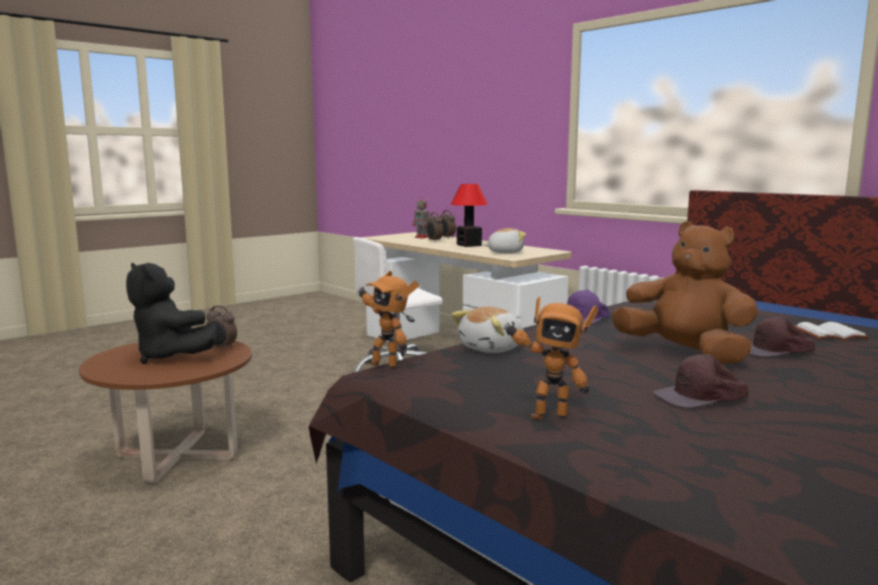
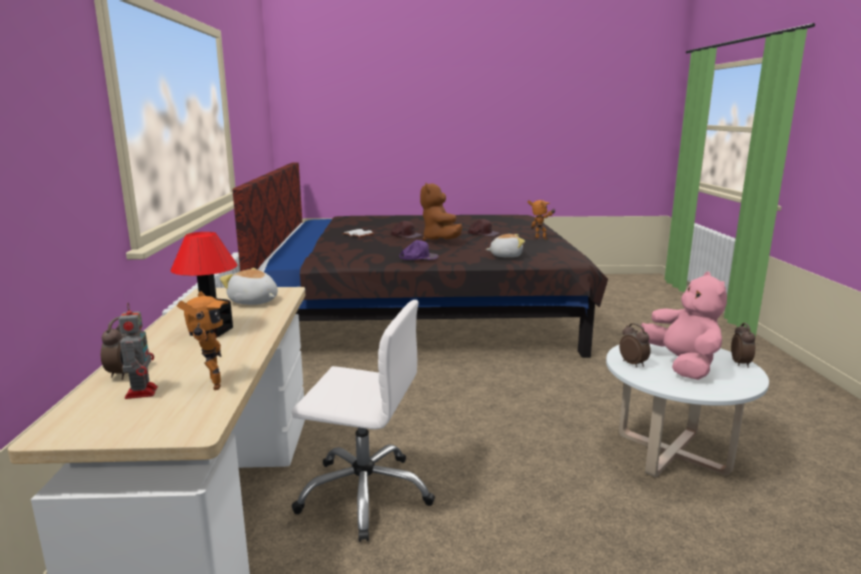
camera: 140 degrees left, 5 degrees up
(170, 357) = (682, 365): black plush toy -> pink plush toy
(177, 456) = (672, 453): brown coffee table -> white coffee table
(385, 364) = (565, 260): toy robot -> toy robot (210, 385)
(434, 241) = (190, 364): alarm clock -> alarm clock (740, 363)

